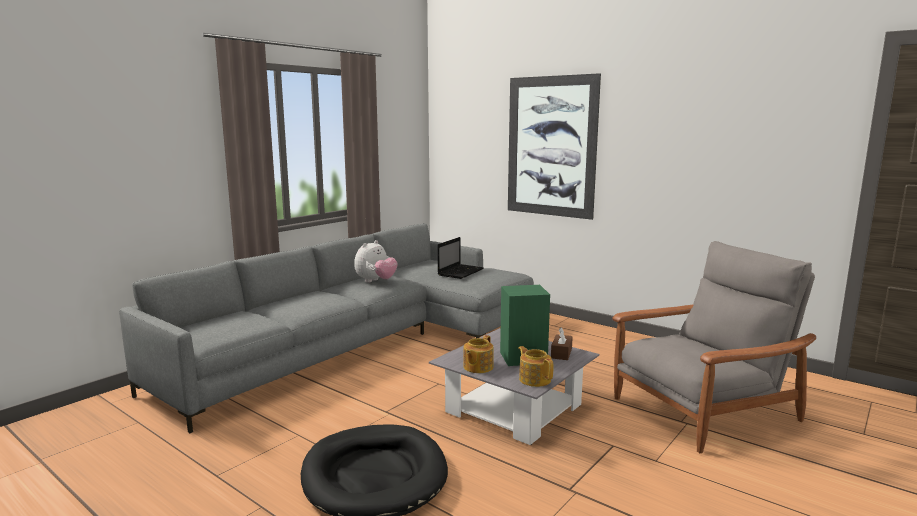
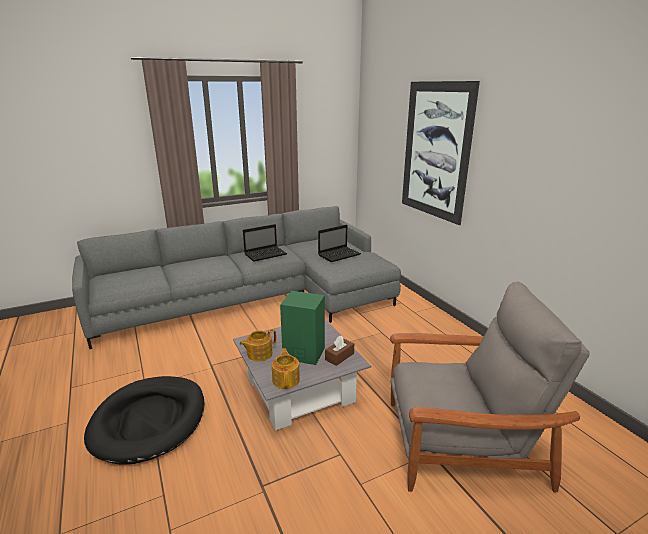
camera: 25 degrees right, 10 degrees up
(376, 281) = (266, 254): plush toy -> laptop

